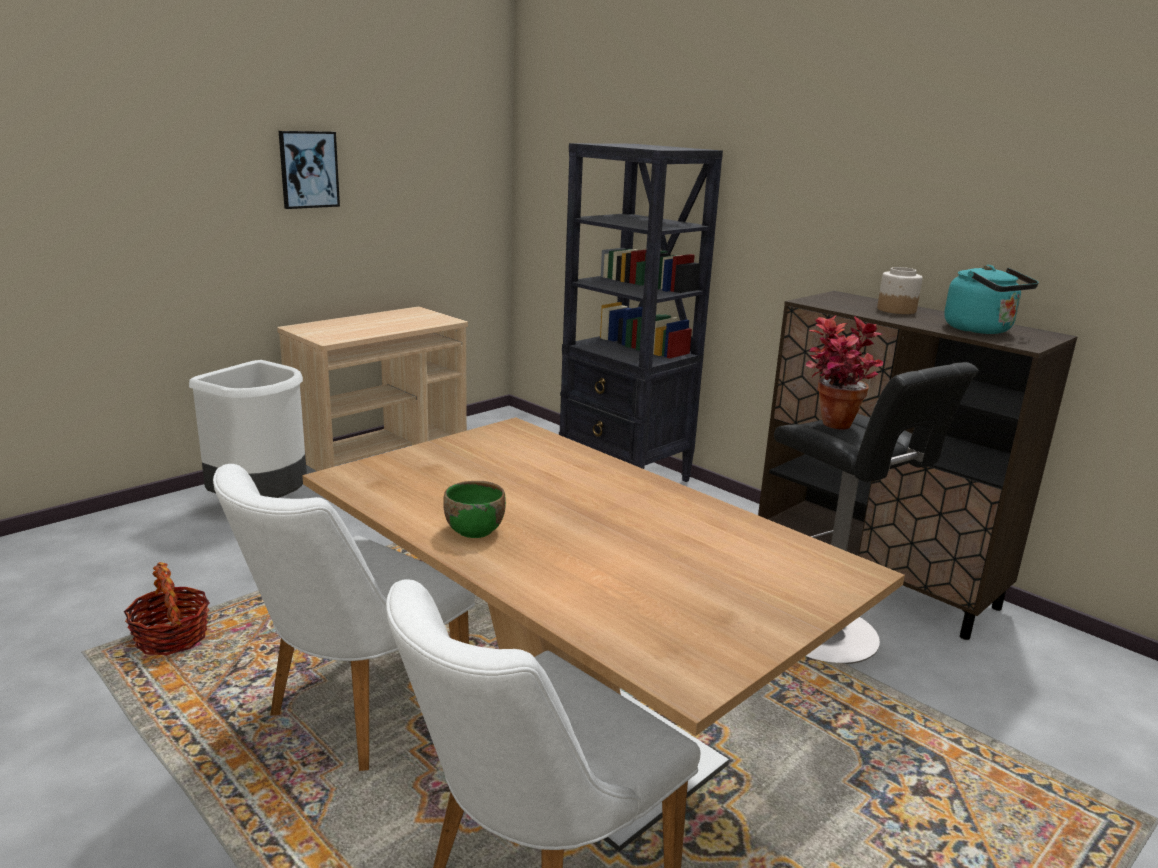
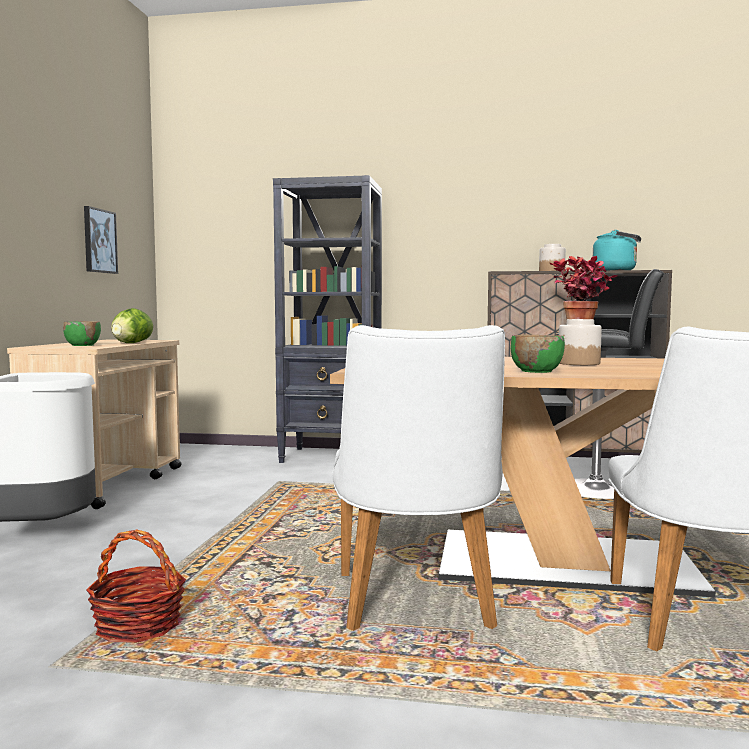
camera: 35 degrees left, 15 degrees down
(308, 169) = (27, 191): picture -> picture (99, 241)
(341, 330) = (83, 345): none -> green bowl
(394, 329) = (131, 343): none -> lettuce
(604, 516) = (578, 363): none -> jar

